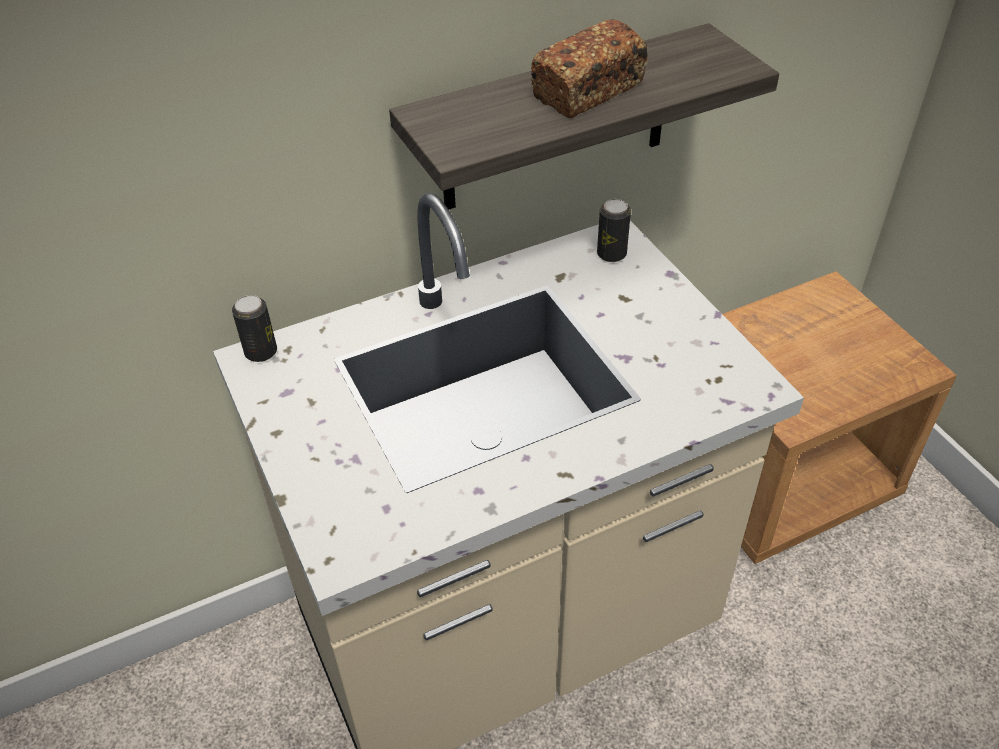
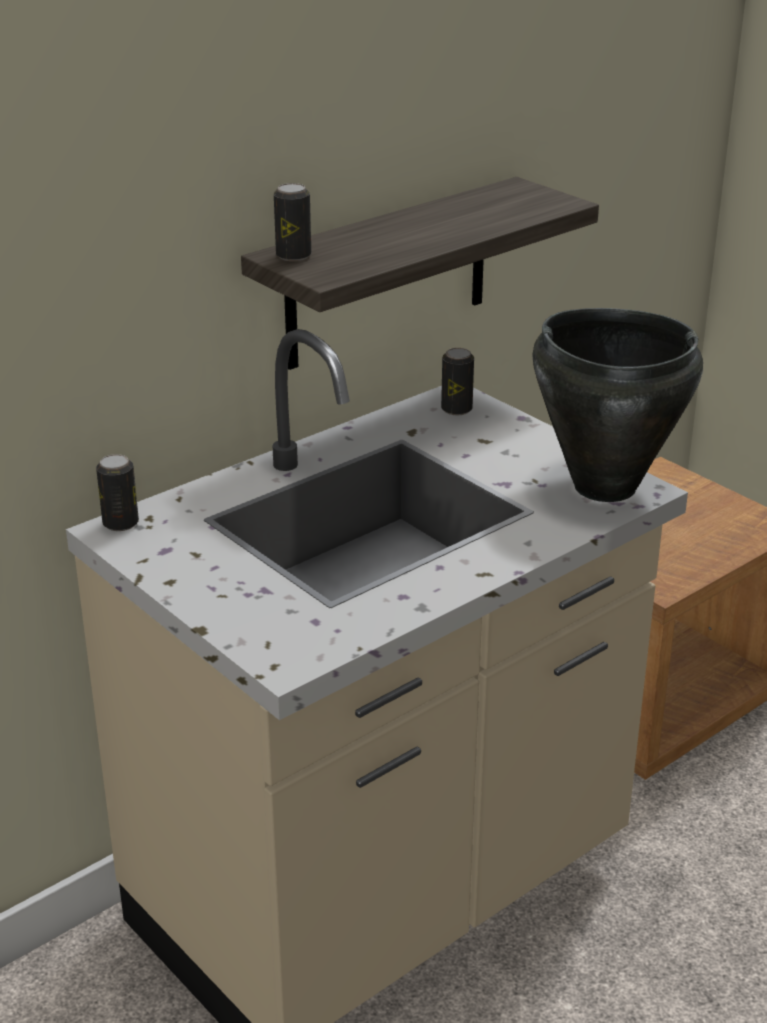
camera: 15 degrees left, 15 degrees down
(438, 116) = (293, 256): none -> can
(588, 91) = (429, 228): bread -> none
(721, 376) = (603, 486): none -> black cooking pot

